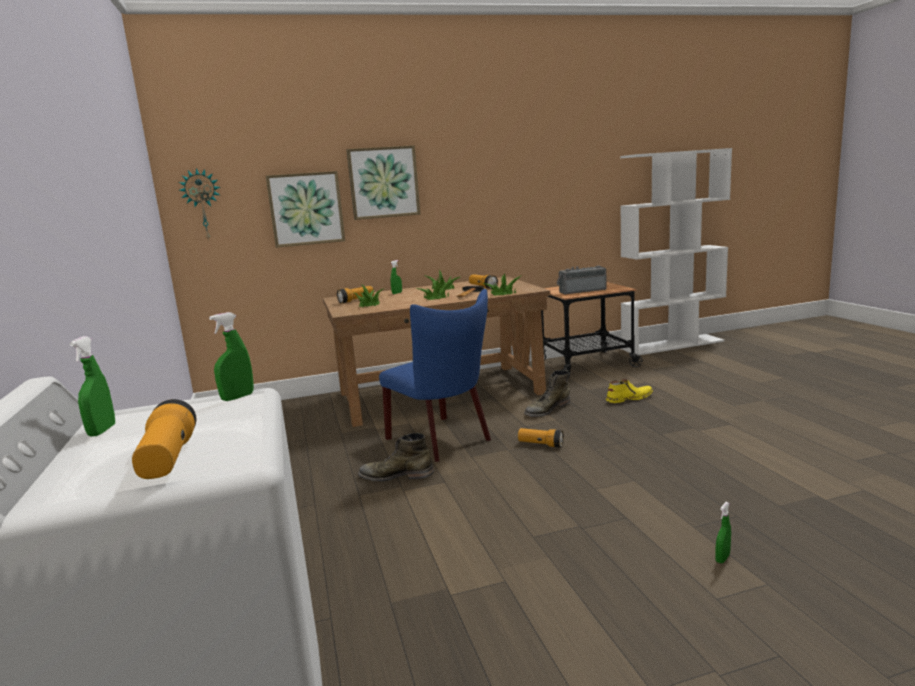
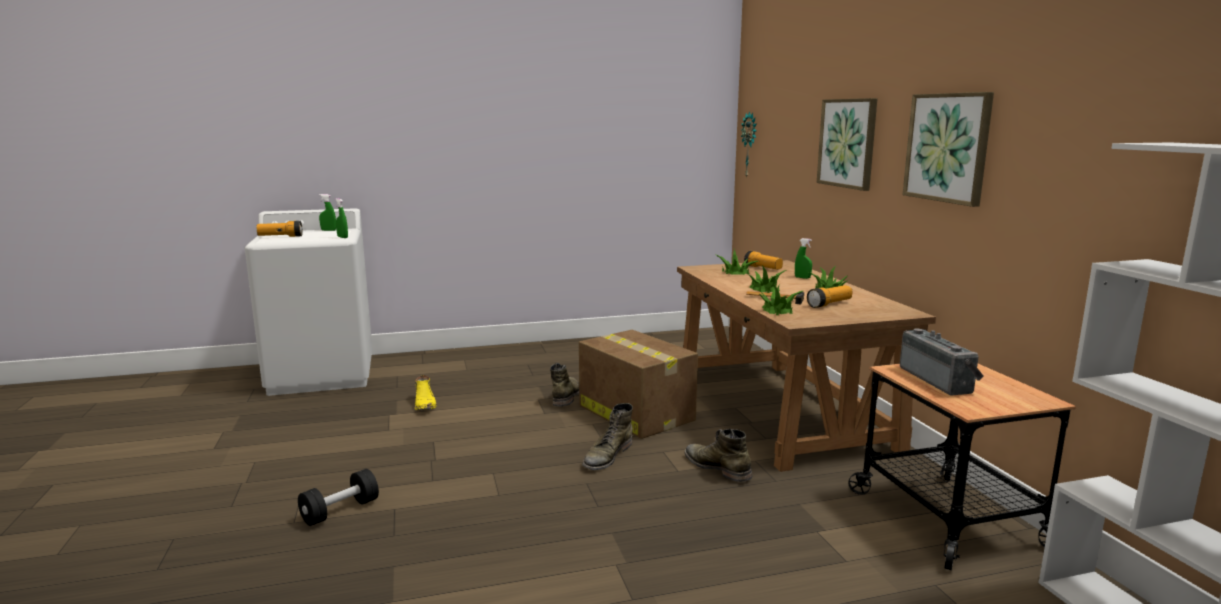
camera: 90 degrees right, 0 degrees up
(306, 209) = (796, 162): picture -> picture (947, 147)
(443, 440) = (635, 412): blue chair -> cardboard box
(540, 444) = (607, 456): flashlight -> green boot
(629, 398) = (758, 531): yellow boot -> yellow boot (425, 404)
(722, 558) = (340, 511): green spray bottle -> black dumbbell

